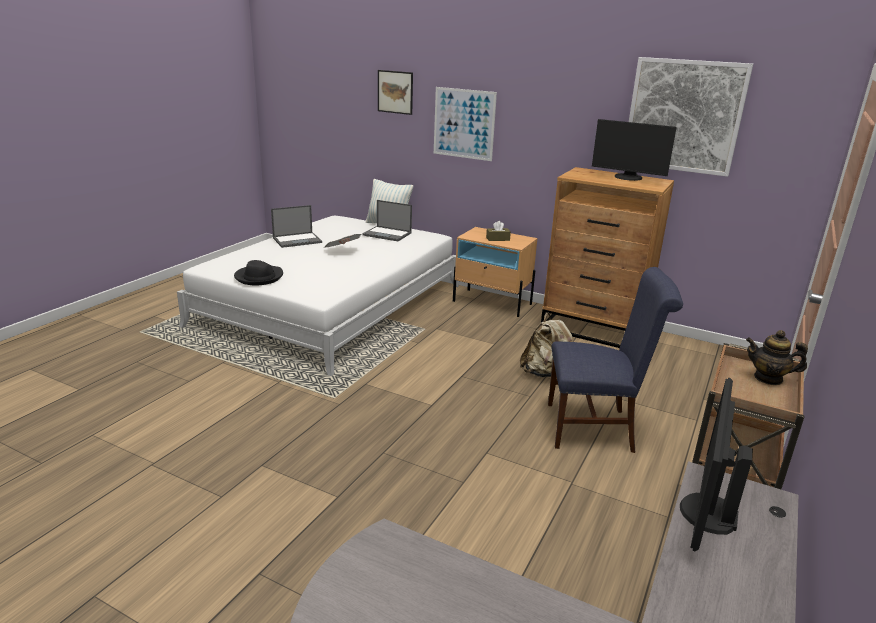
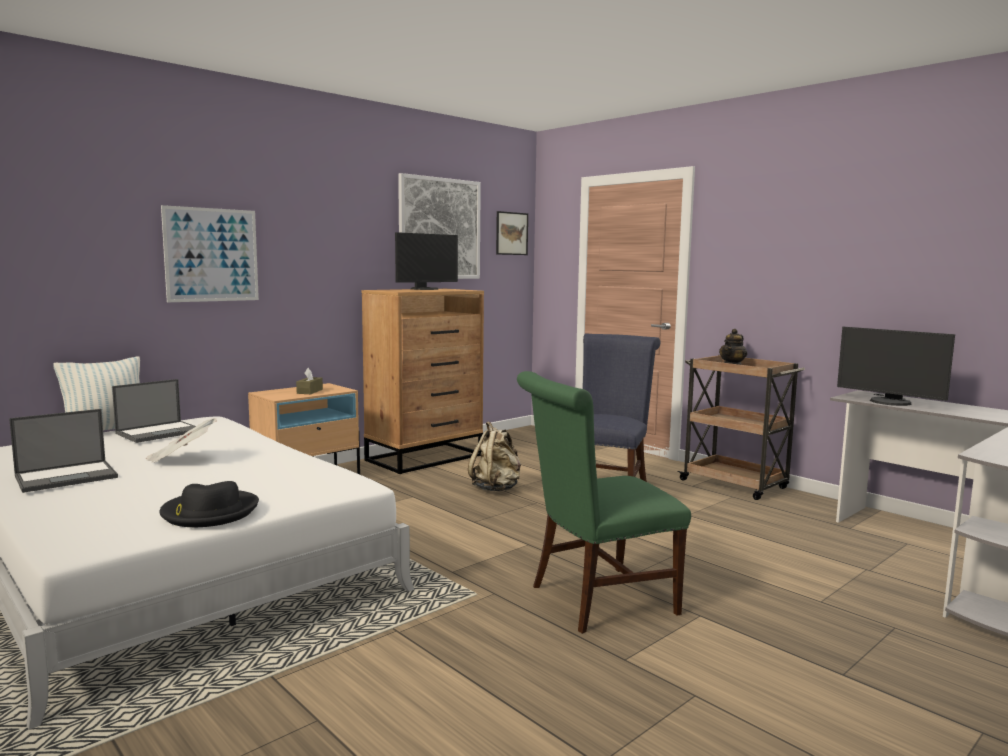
camera: 70 degrees left, 15 degrees down
(298, 240) = (68, 476): laptop -> laptop turned 60 degrees clockwise
(344, 445) = (594, 600): none -> green chair
(395, 92) = (82, 215): picture -> picture (511, 233)

